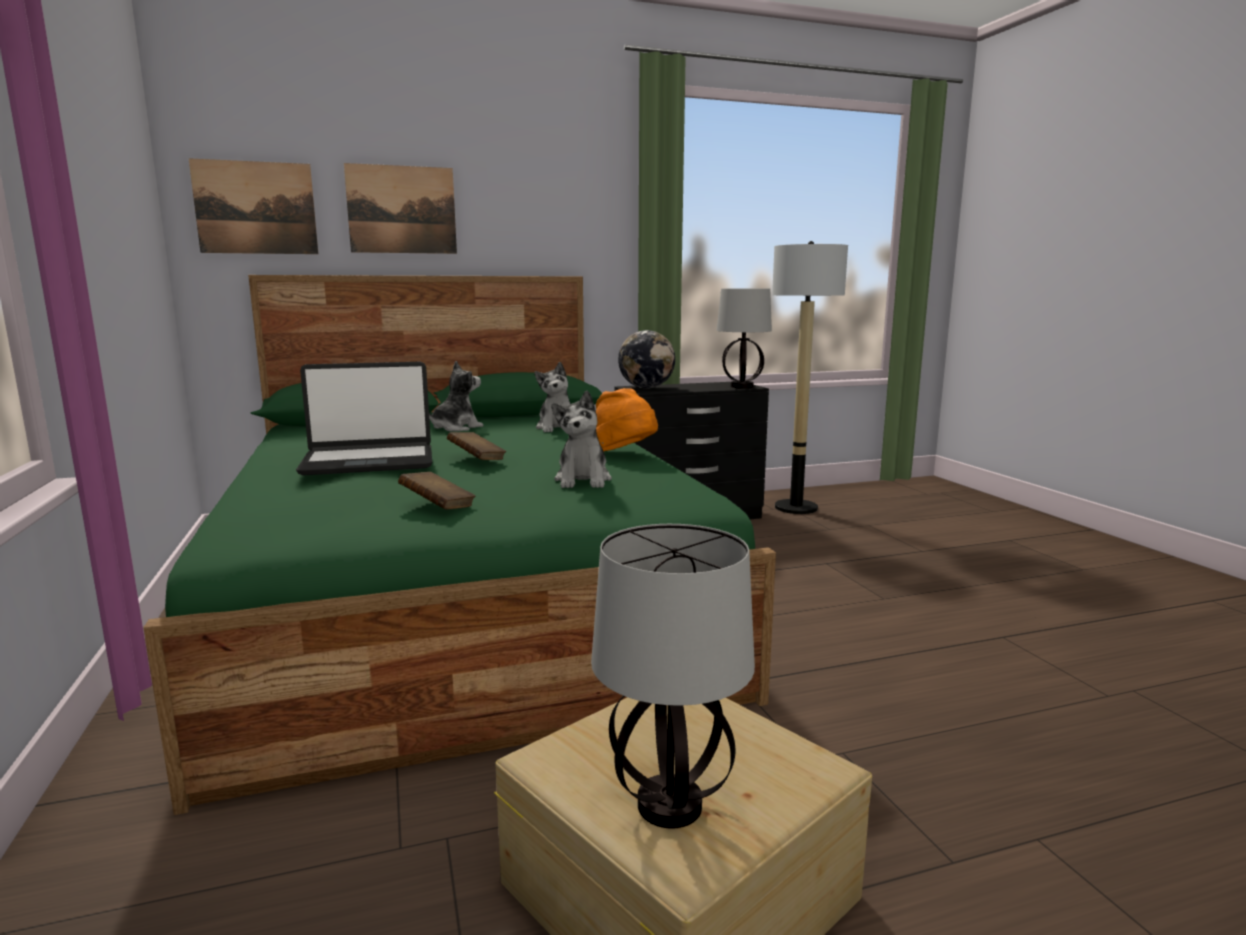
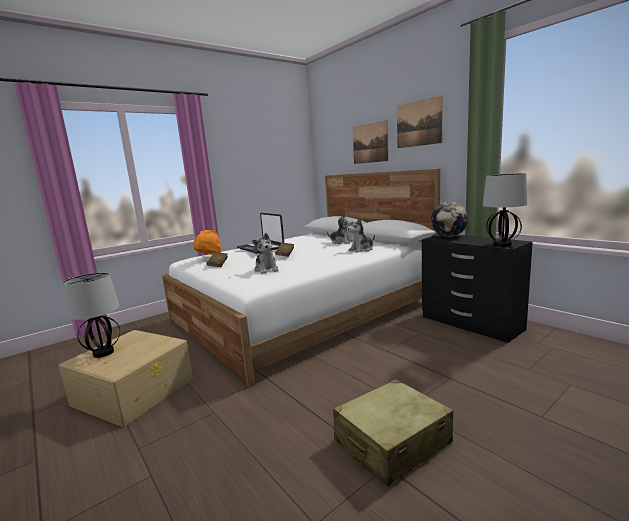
camera: 70 degrees right, 0 degrees up
(256, 208) = (331, 150): picture -> picture (418, 123)
(463, 598) = (307, 310): green bed -> white bed
(583, 480) = (266, 269): plush toy -> plush toy turned 90 degrees counterclockwise
(625, 454) = (318, 265): orange hat -> orange hat (209, 257)
(796, 507) = (558, 350): floor lamp -> none
(957, 624) = (392, 442): none -> beige suitcase

